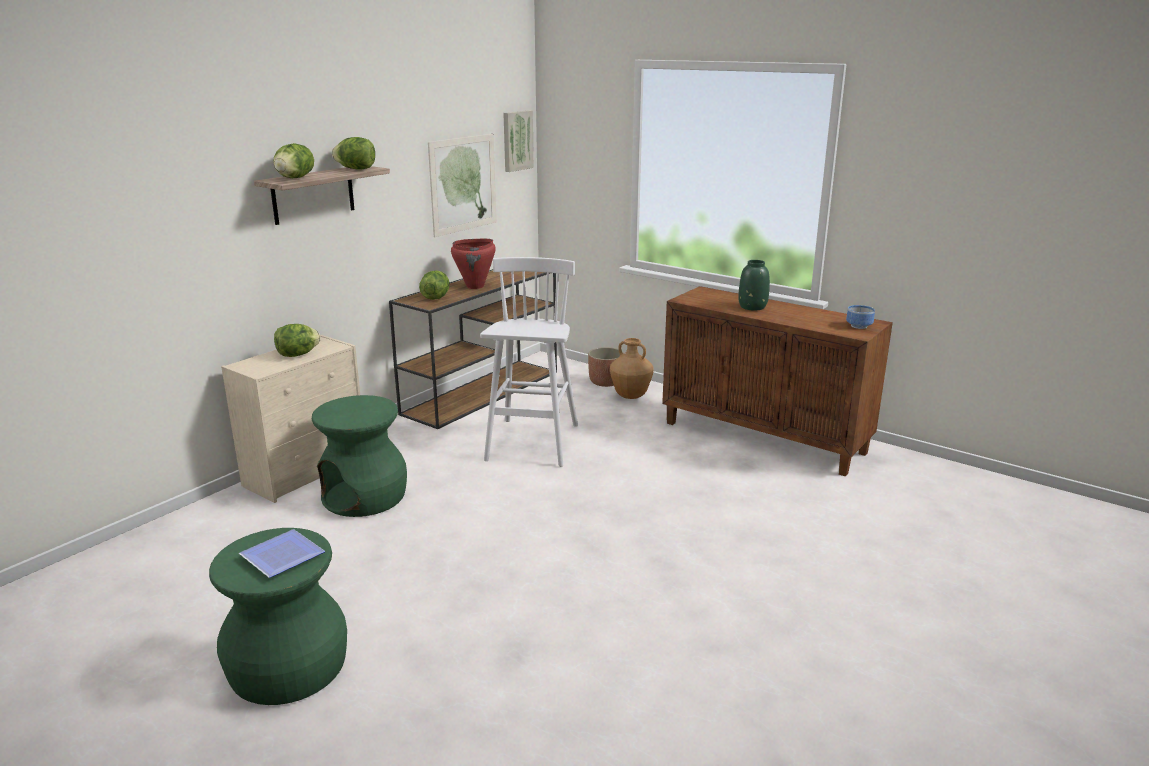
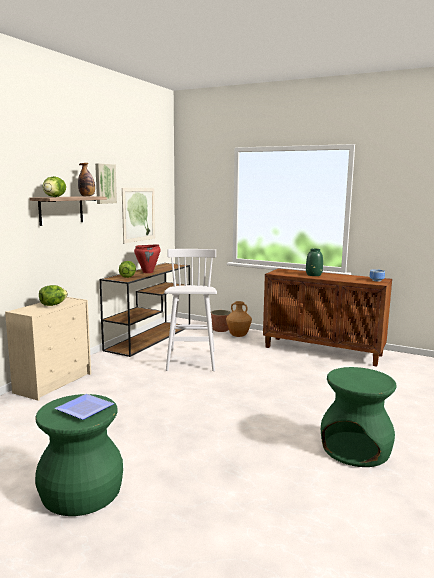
camera: 10 degrees left, 10 degrees down
(356, 169) = (87, 196): lettuce -> bottle
(365, 497) = (98, 393): green stool -> green stool (356, 449)
(516, 140) = (165, 193): picture -> picture (104, 183)

